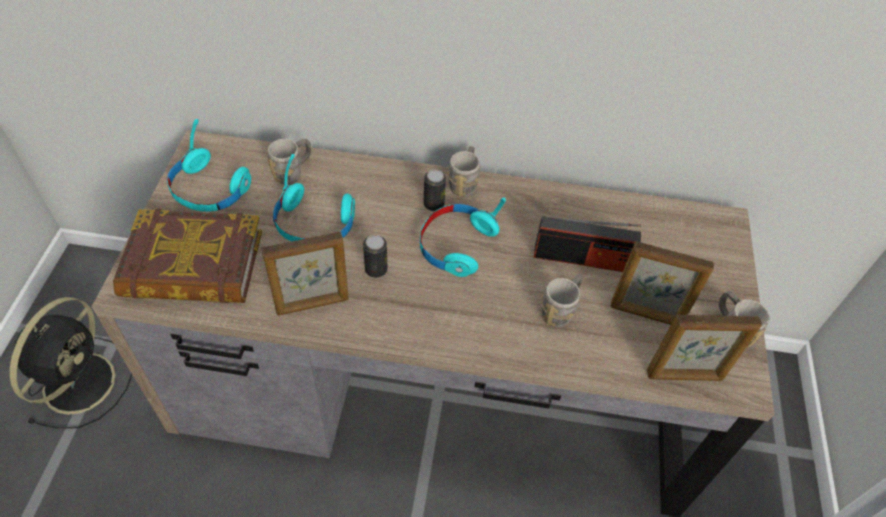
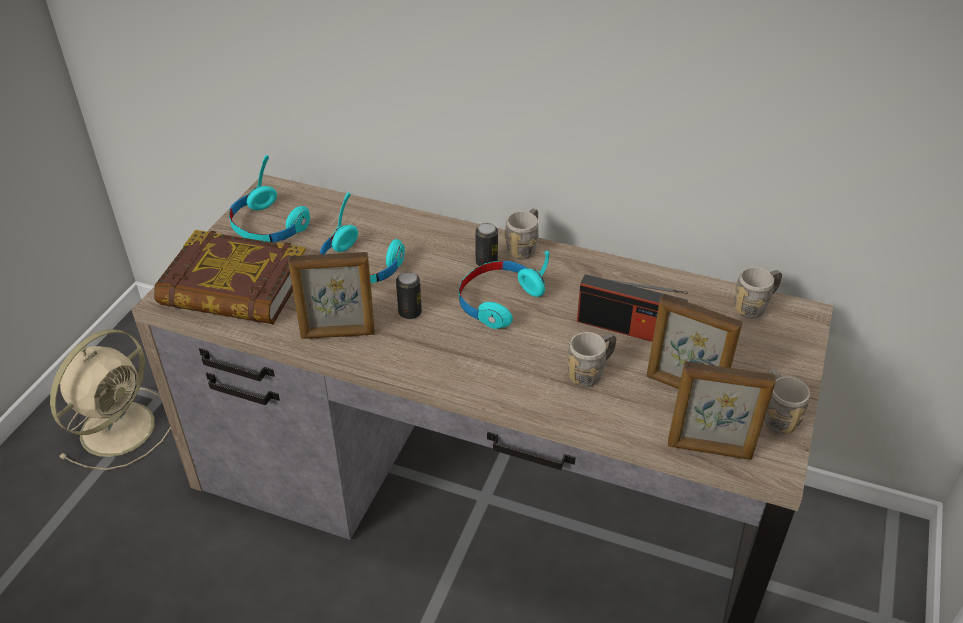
camera: 15 degrees right, 10 degrees down
(81, 380) = (120, 426): black fan -> beige fan
(293, 172) = (353, 219): grey mug -> grey mug (754, 306)

